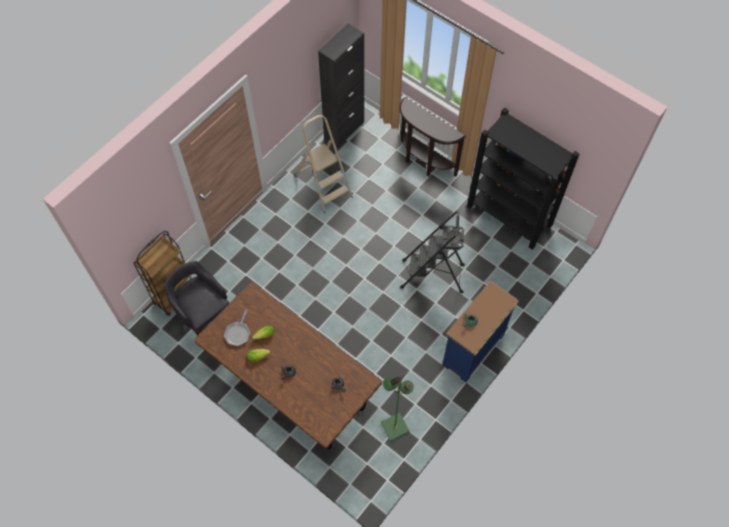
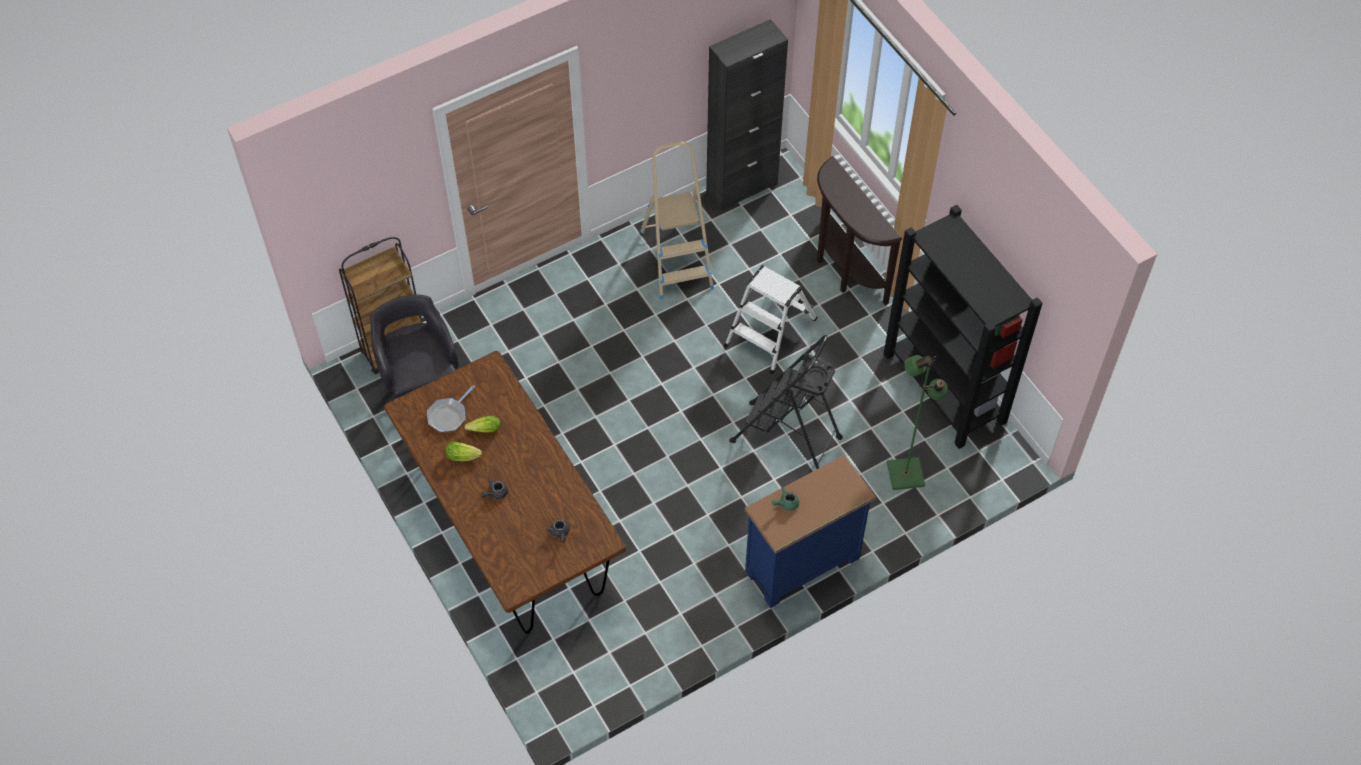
camera: 20 degrees right, 5 degrees down
(395, 427) = (636, 635): green floor lamp -> green floor lamp (905, 474)
(397, 213) = (771, 332): none -> white step ladder

